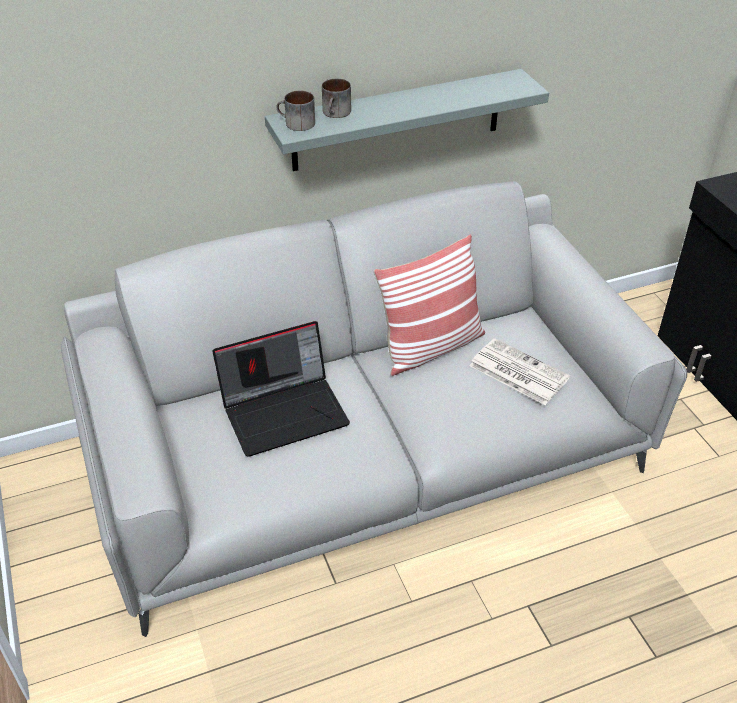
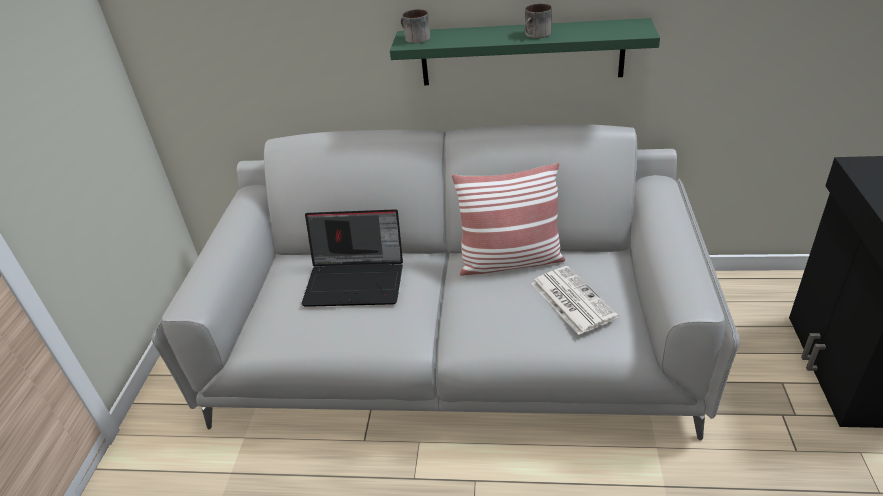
camera: 30 degrees right, 5 degrees down
(336, 113) = (453, 34): mug -> mug (537, 35)
(397, 120) = (521, 53): grey shelf -> green shelf

